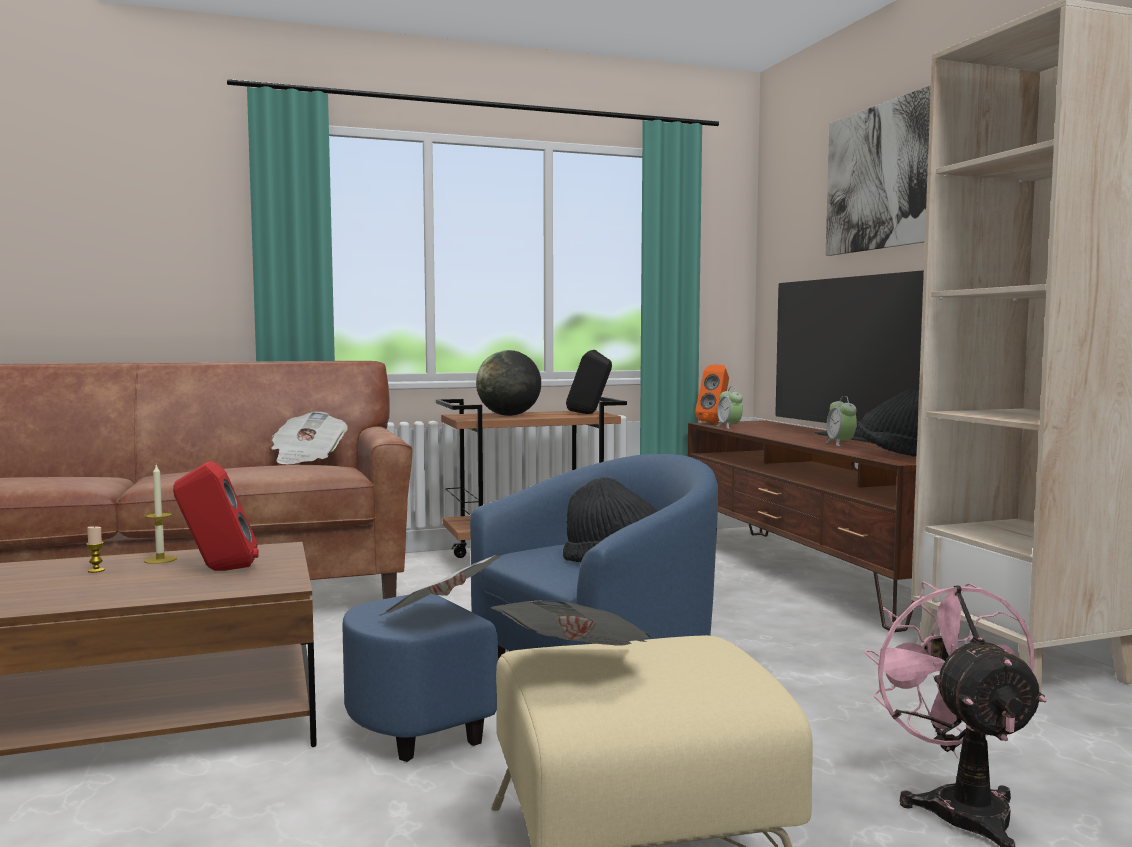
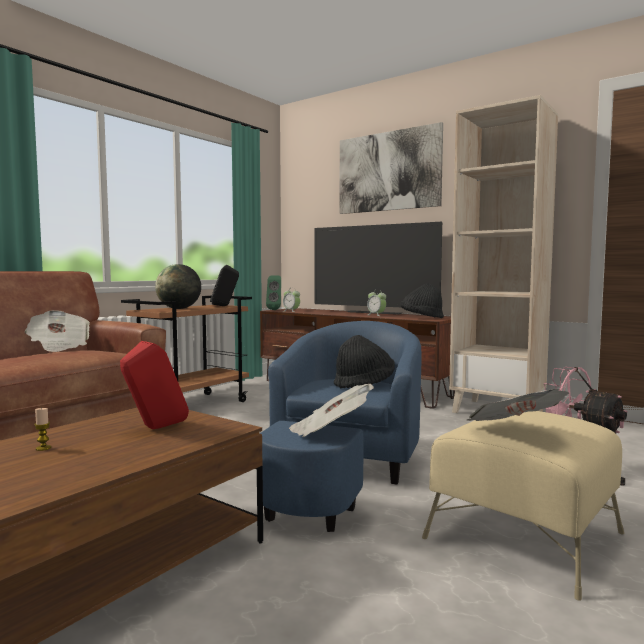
camera: 35 degrees left, 0 degrees up
(160, 560) = (79, 431): candle -> none
(714, 422) = (274, 310): orange speaker -> green speaker

